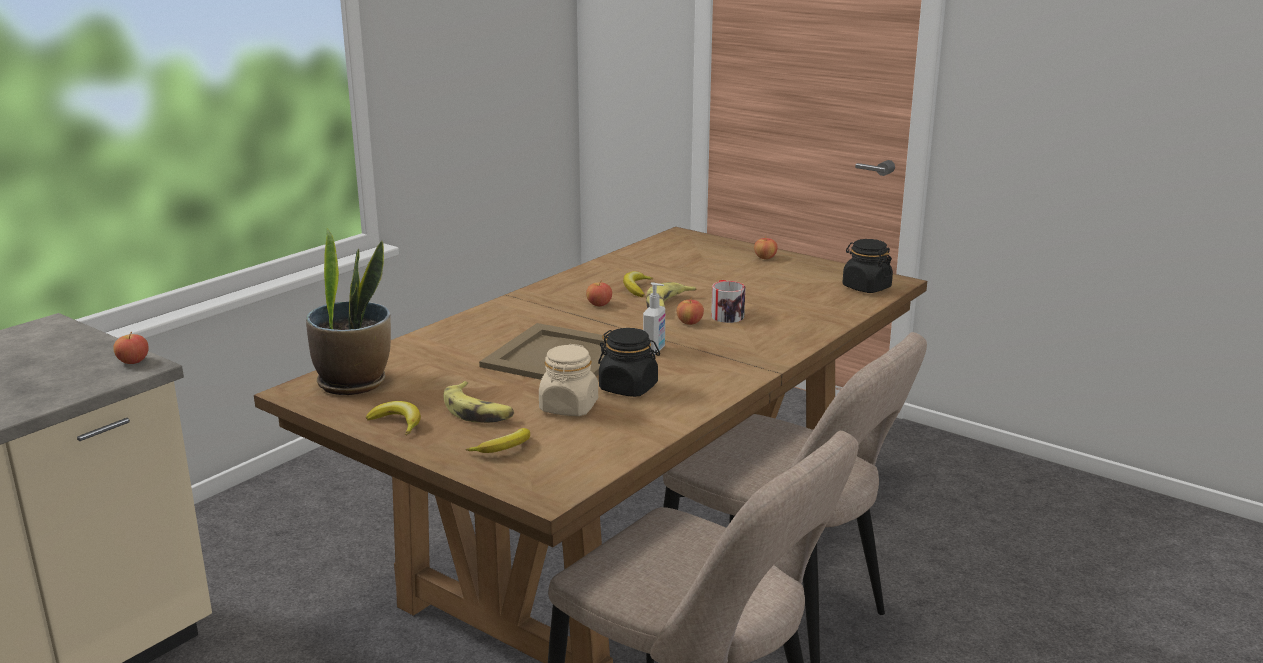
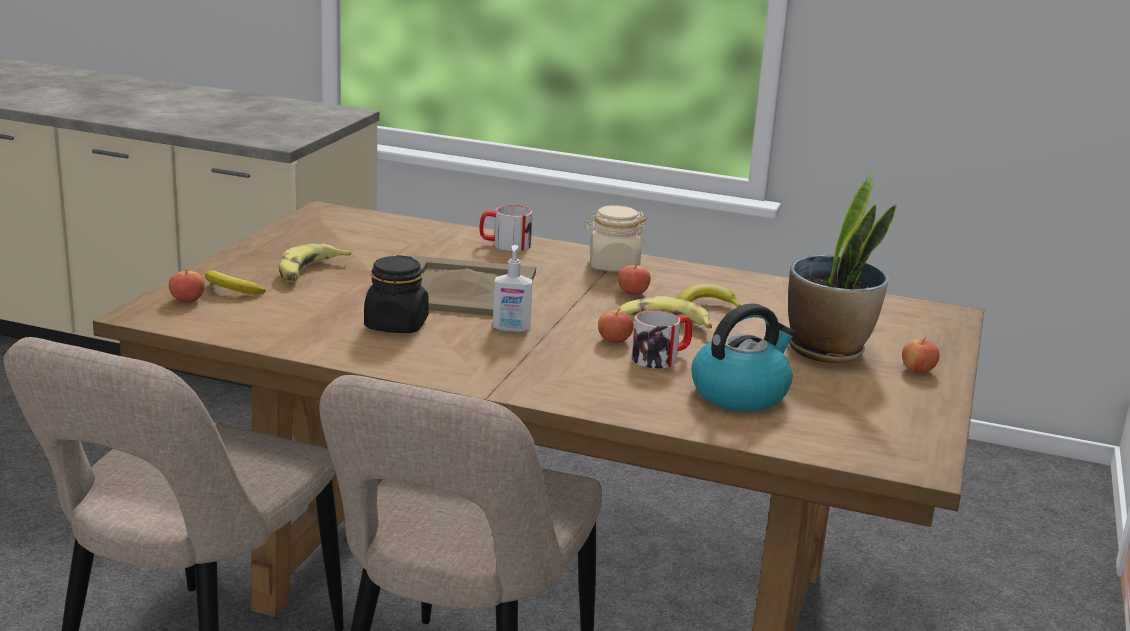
camera: 70 degrees right, 0 degrees up
(133, 361) = (289, 140): apple -> apple (187, 300)
(354, 382) = (353, 224): potted plant -> potted plant (827, 350)
(397, 423) = (272, 249): banana -> none
(461, 330) = (504, 245): none -> mug
(569, 407) = (334, 304): beige jar -> beige jar (613, 266)
(789, 303) = (740, 393): none -> kettle
(866, 287) = (866, 444): black jar -> none

